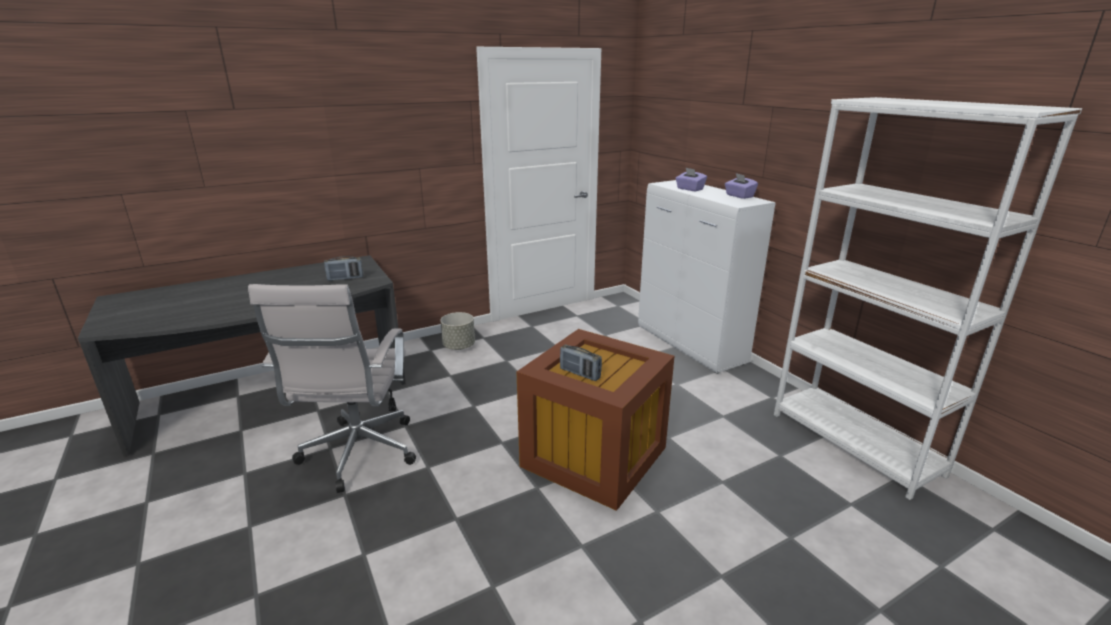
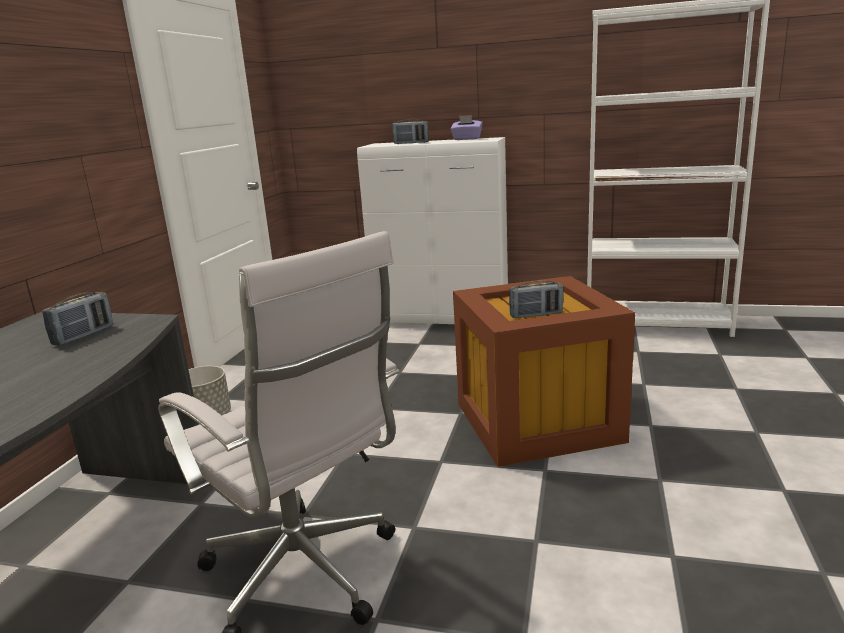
camera: 45 degrees left, 5 degrees down
(689, 189) = (411, 143): purple tissue box -> radio

